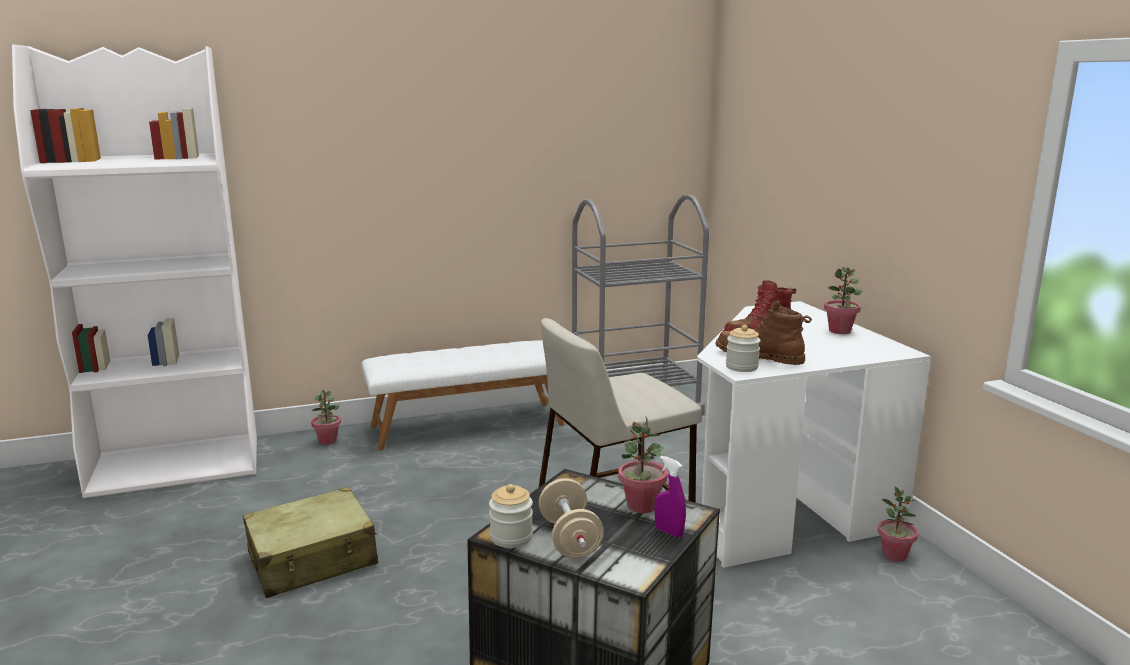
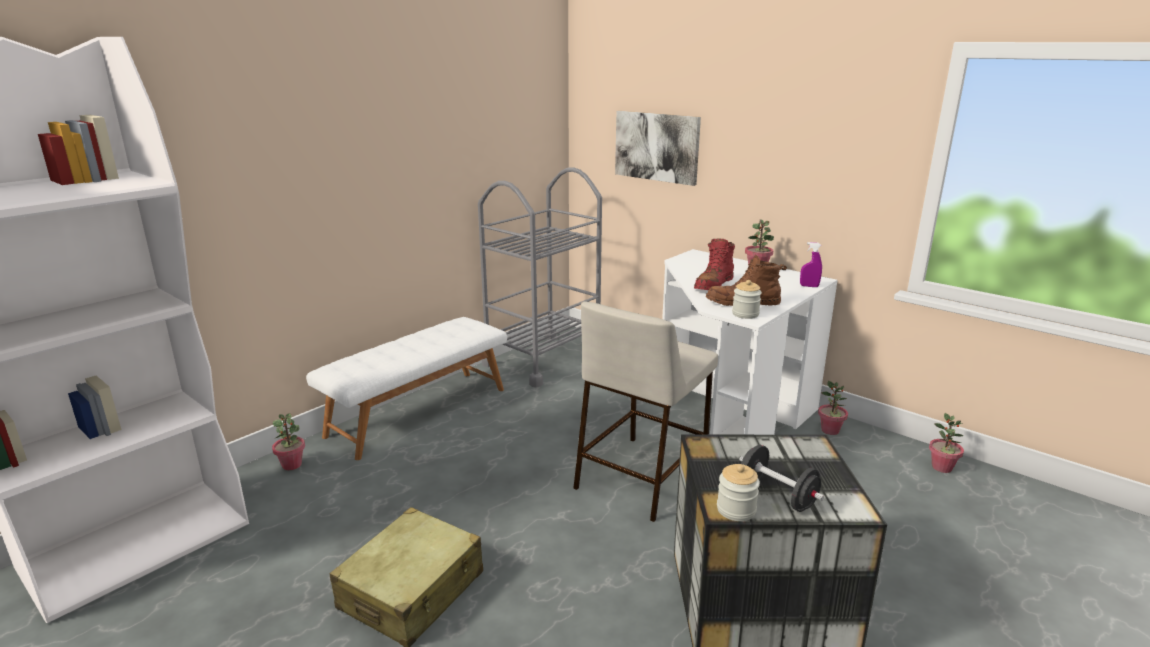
camera: 30 degrees left, 5 degrees up
(570, 539) = (777, 495): beige dumbbell -> black dumbbell
(641, 506) = (779, 449): potted plant -> potted plant (941, 467)
(669, 532) = (826, 465): purple spray bottle -> purple spray bottle (809, 286)
(777, 176) = (657, 146): none -> picture

